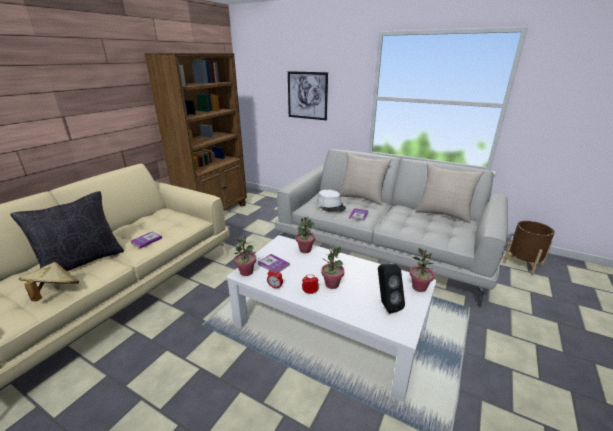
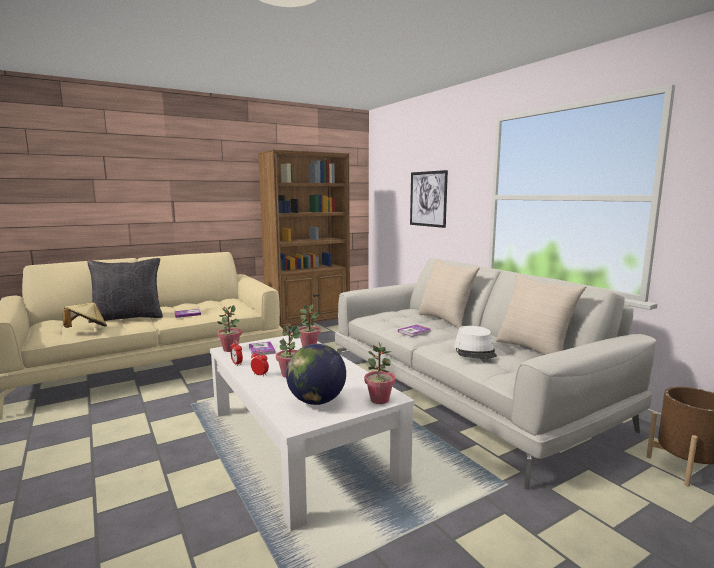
camera: 30 degrees right, 15 degrees down
(331, 205) = (394, 319): white hat -> white hat (475, 351)
(386, 305) = (317, 401): black speaker -> globe

